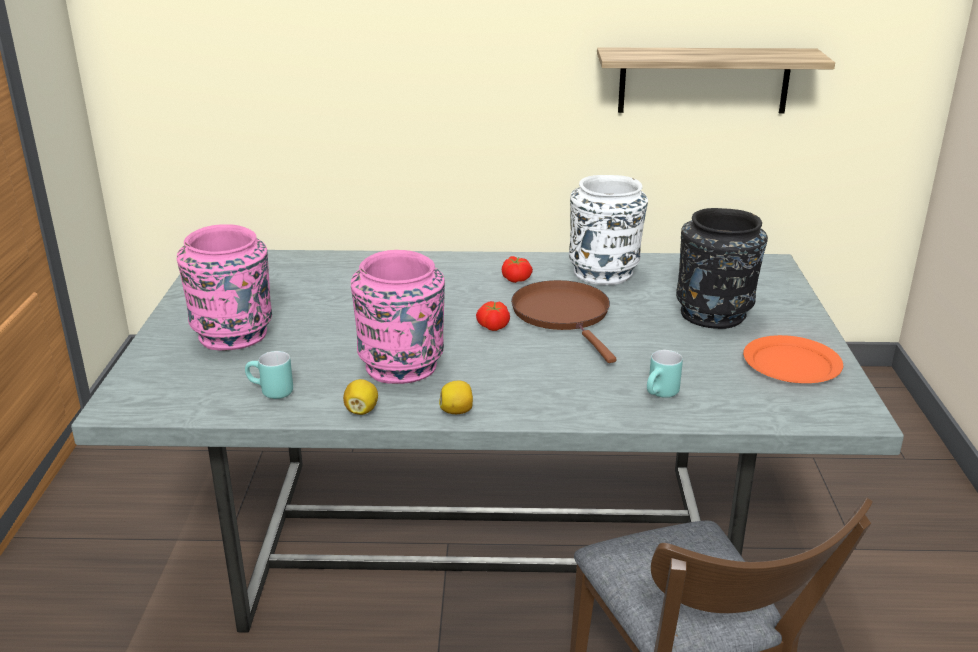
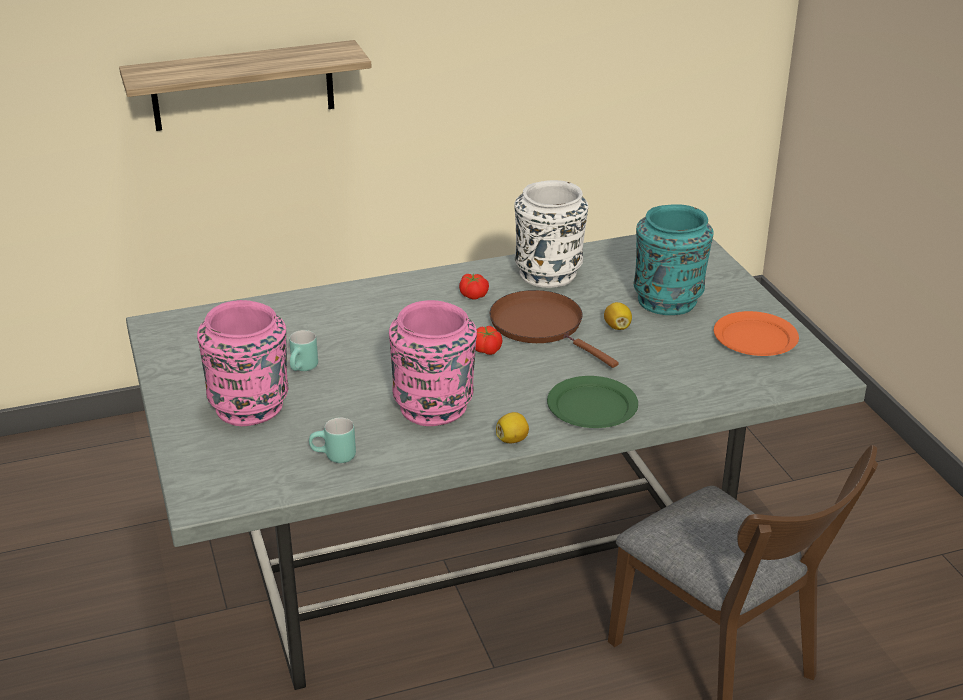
camera: 20 degrees left, 5 degrees up
(361, 410) = (430, 457): lemon -> lemon (617, 327)
(565, 396) = (593, 406): none -> green plate
(661, 395) = (669, 388): turquoise mug -> turquoise mug (304, 369)
(703, 80) = (576, 56): shelf -> shelf (243, 86)
(715, 314) = (668, 300): black vase -> turquoise vase

